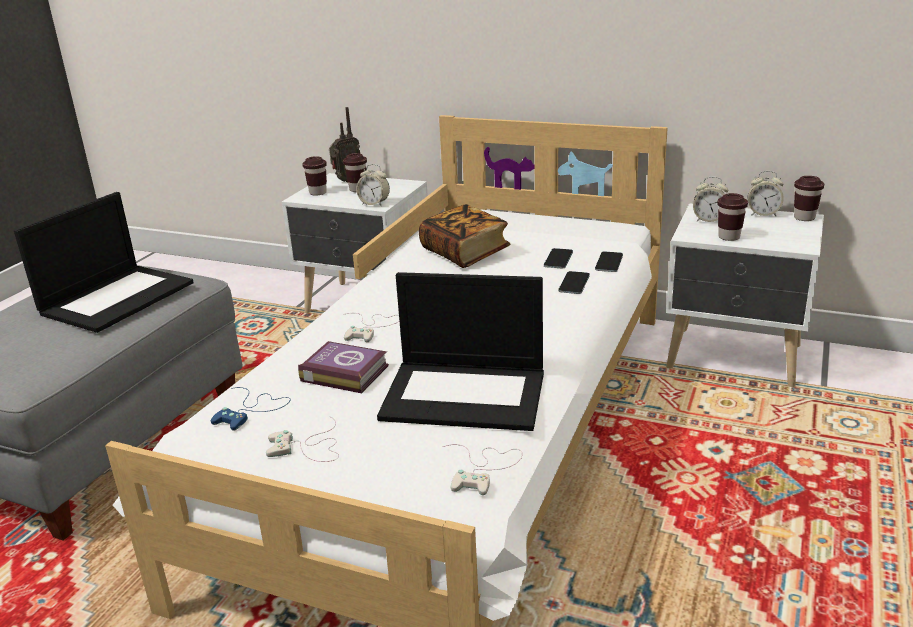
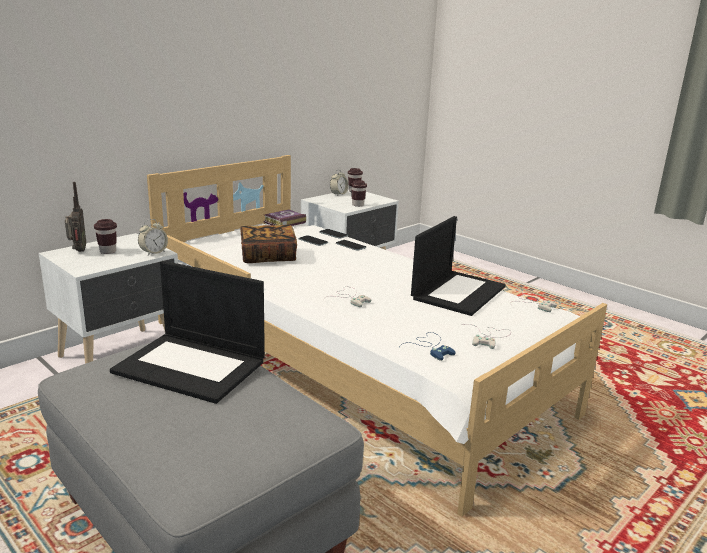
camera: 70 degrees left, 5 degrees down
(117, 297) = (192, 366): laptop -> laptop turned 150 degrees clockwise
(318, 193) = (85, 263): brown cup -> none
(344, 372) = (404, 315): book -> book (283, 222)
(708, 220) = (330, 202): alarm clock -> none

